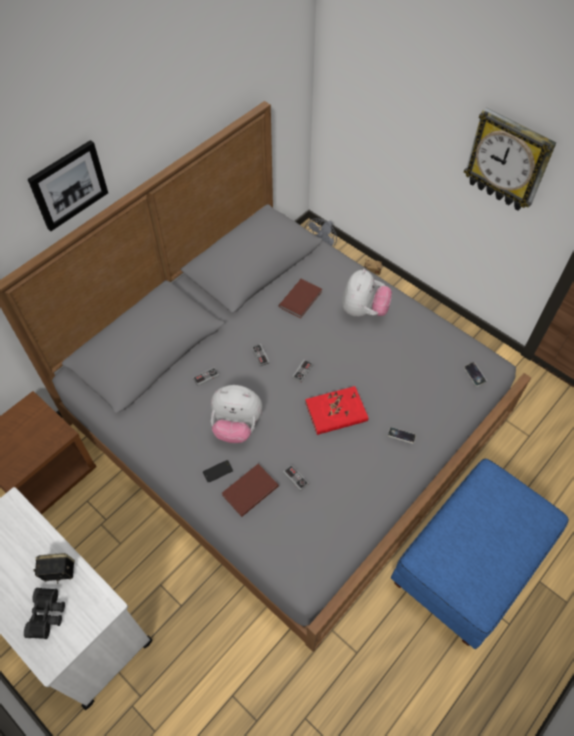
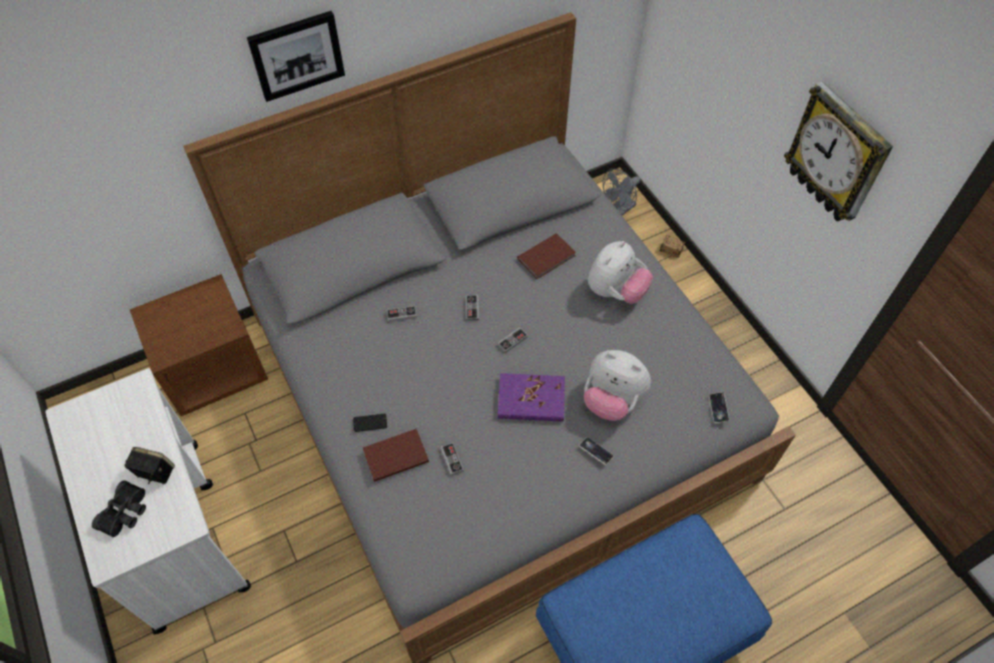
camera: 20 degrees right, 0 degrees up
(236, 426) = (412, 379): plush toy -> plush toy (612, 400)
(336, 412) = (531, 399): red book -> purple book

